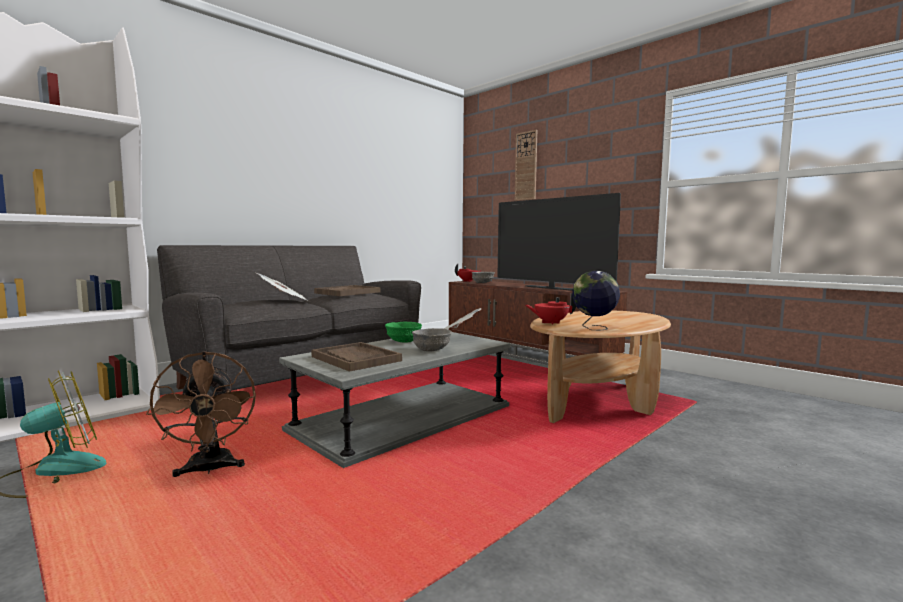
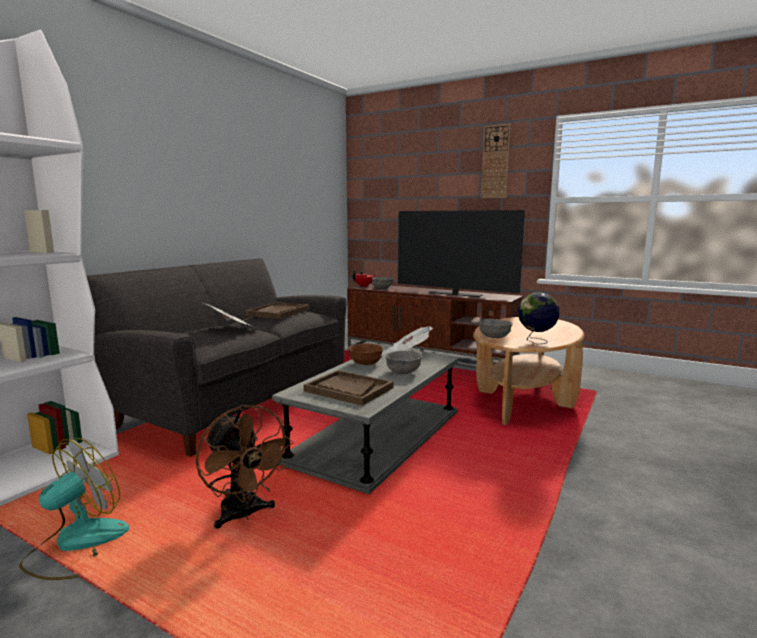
camera: 15 degrees left, 5 degrees up
(403, 341) = (365, 363): green bowl -> brown bowl
(526, 166) = (417, 173): wall clock -> wall clock (495, 162)
(550, 323) = (494, 337): red teapot -> grey bowl

